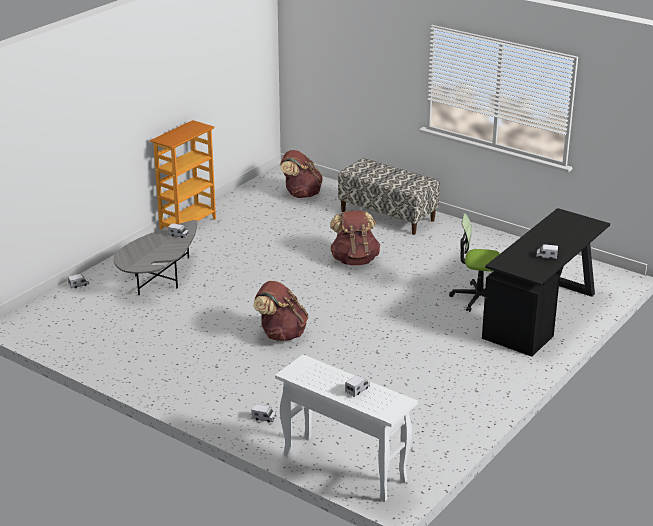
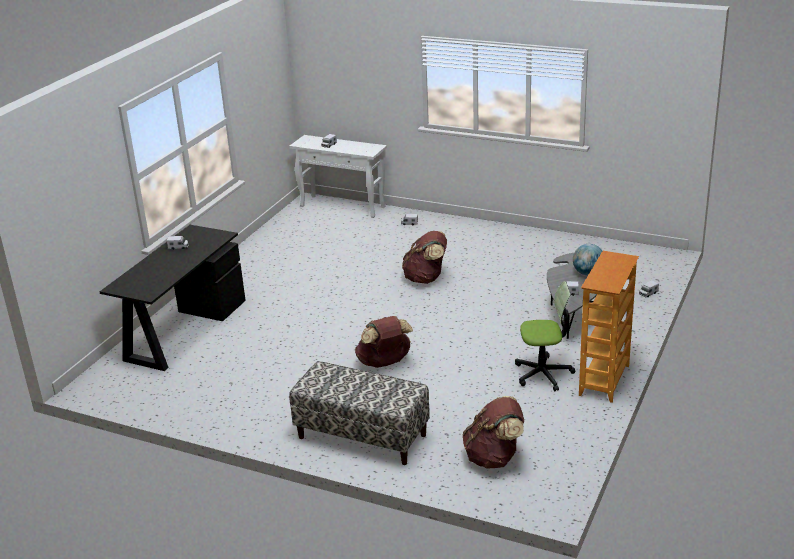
camera: 170 degrees right, 0 degrees up
(144, 249) = (588, 273): none -> globe
(477, 298) = (247, 338): office chair -> office chair (543, 374)

